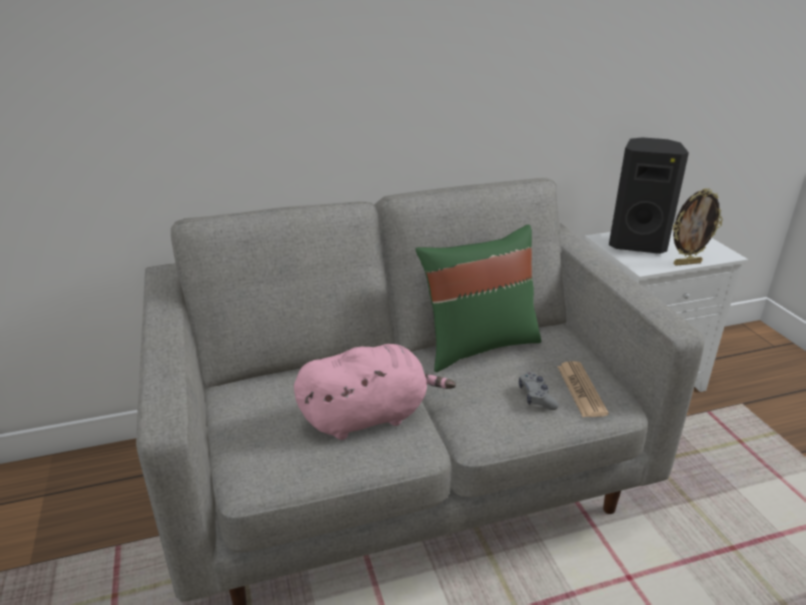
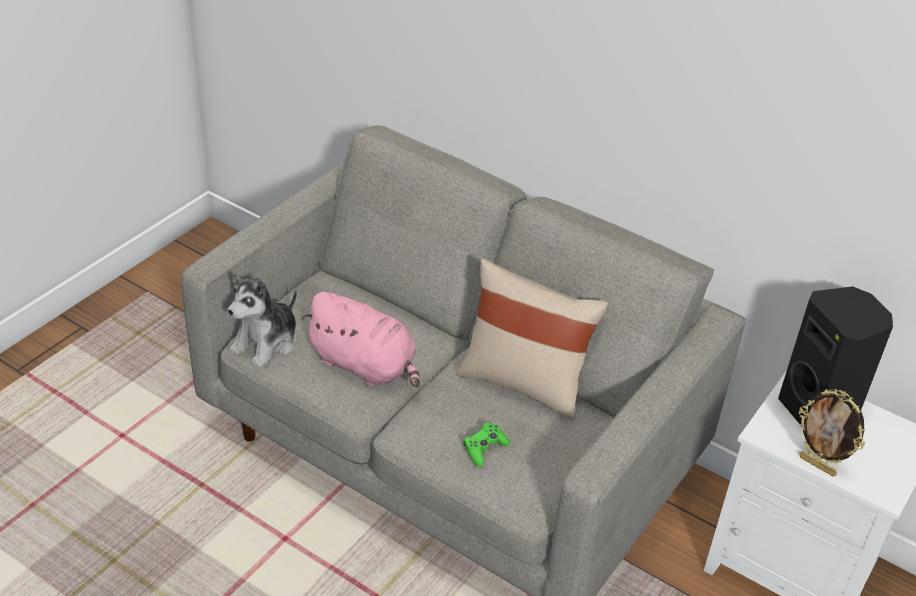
camera: 50 degrees right, 10 degrees up
(262, 466) = (266, 342): none -> plush toy
(478, 345) = (524, 383): green pillow -> beige pillow
(536, 397) = (484, 449): grey game controller -> green game controller
(581, 390) = (524, 473): newspaper -> none

